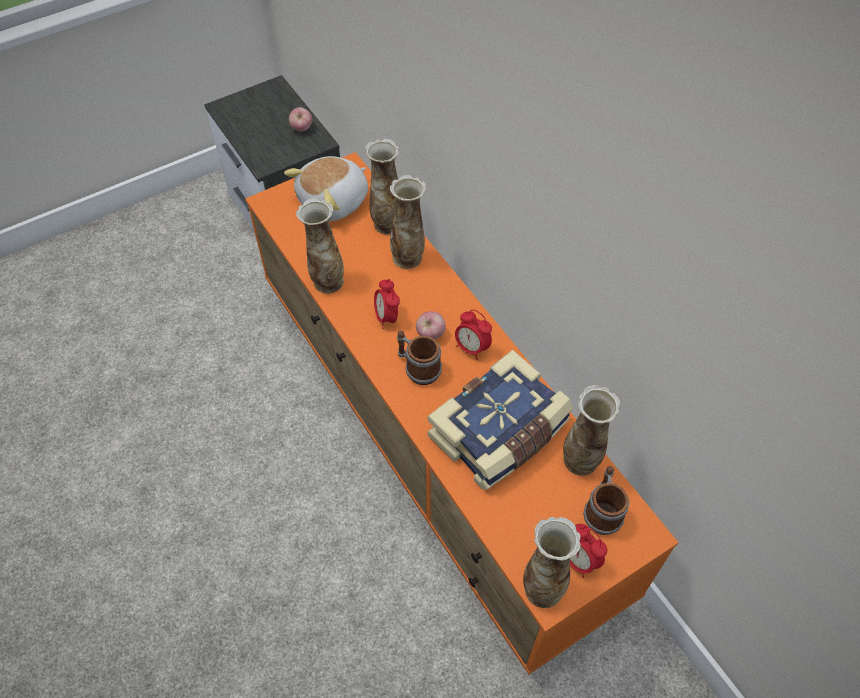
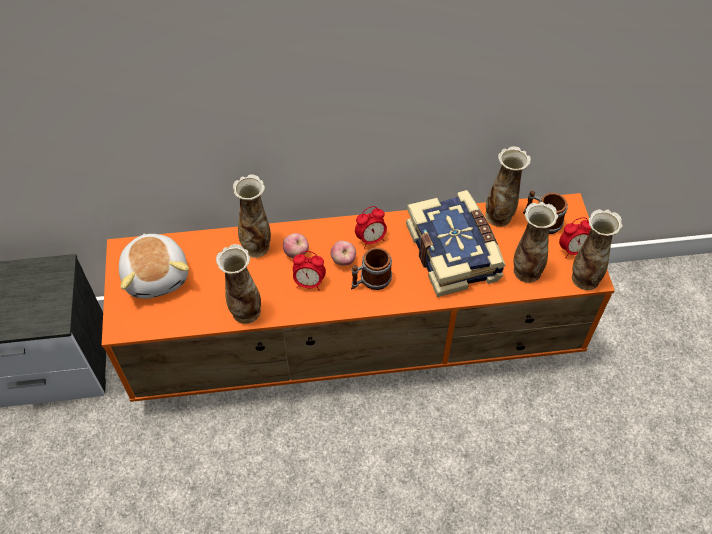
camera: 65 degrees left, 0 degrees up
(302, 129) = (31, 275): apple -> apple (296, 253)
(387, 223) = (209, 246): vase -> vase (526, 271)

